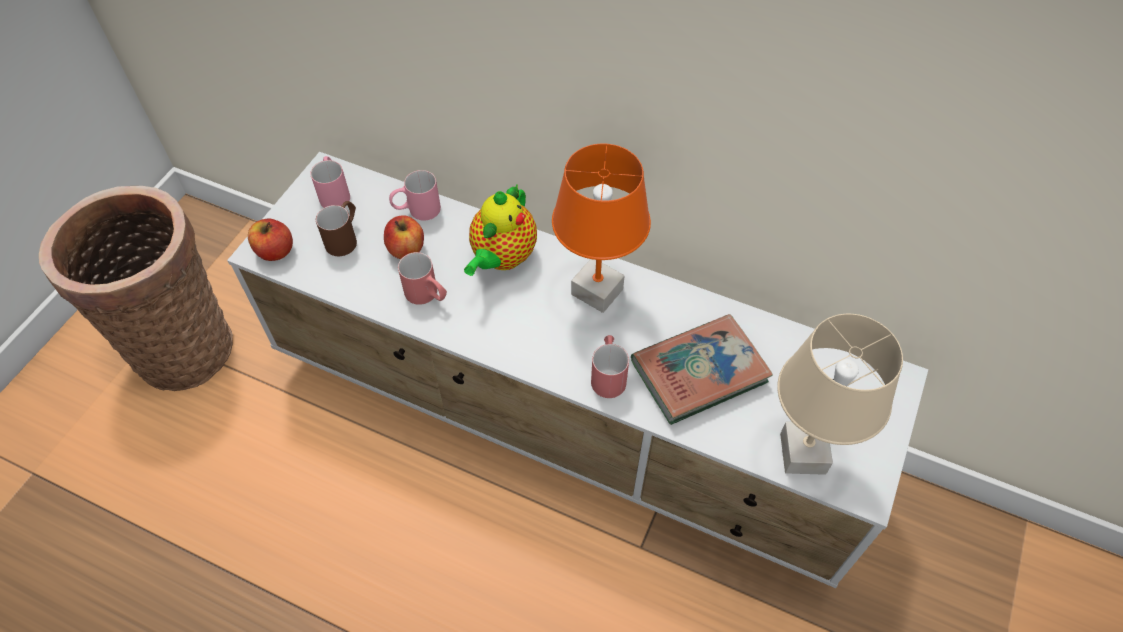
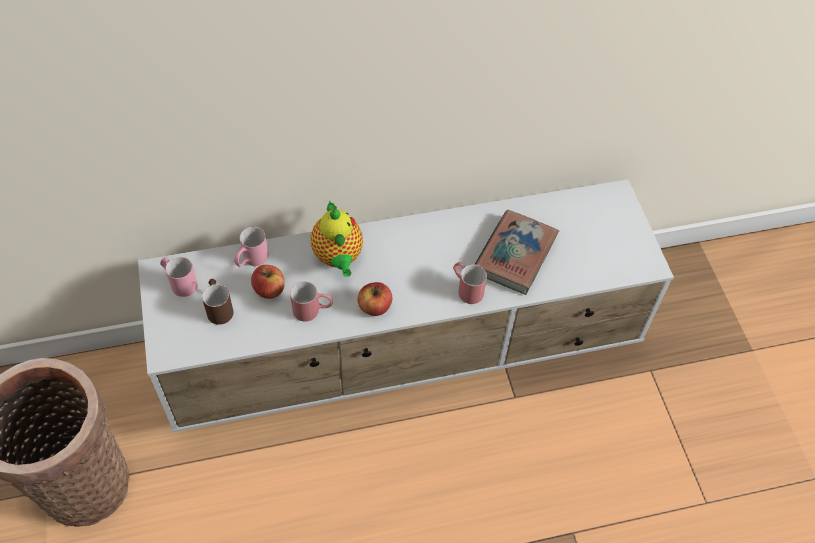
camera: 40 degrees left, 0 degrees up
(275, 251) = (177, 346): apple -> apple (375, 307)
(598, 291) = (416, 243): orange table lamp -> none
(801, 453) = (604, 265): beige table lamp -> none

